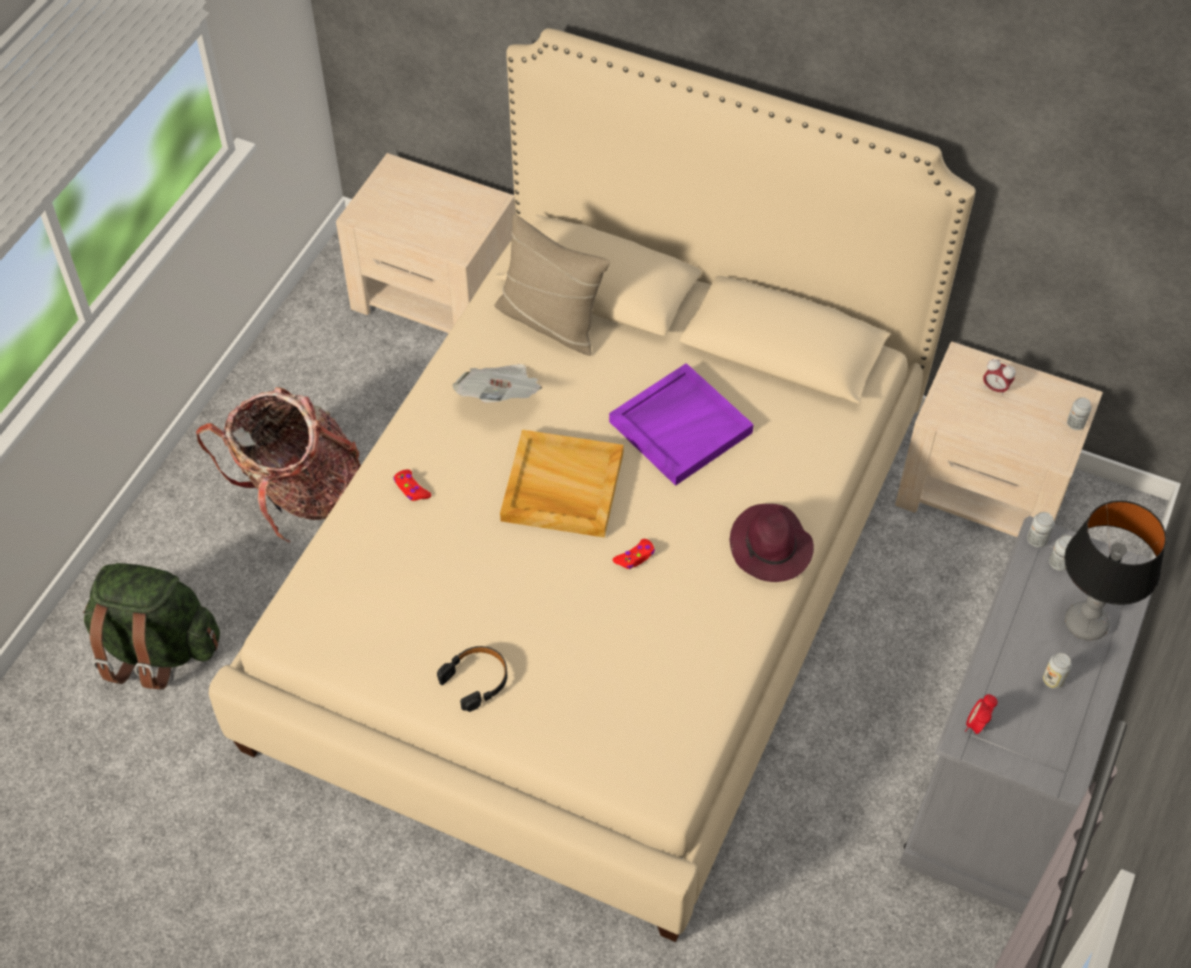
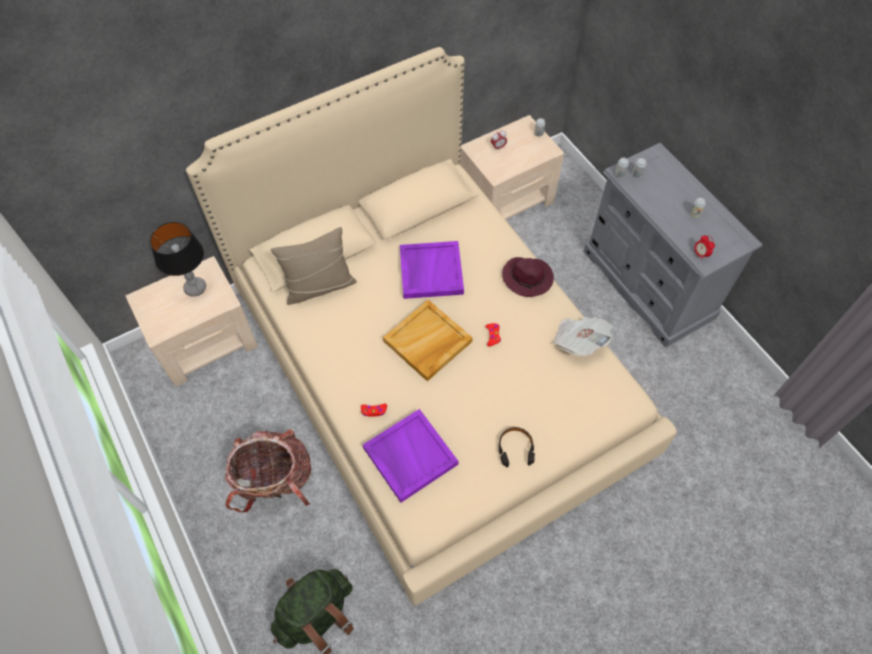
camera: 55 degrees left, 5 degrees up
(374, 563) = (409, 456): none -> purple tray
(500, 397) = (348, 336): newspaper -> newspaper (579, 341)
(1086, 623) = (673, 185): table lamp -> table lamp (195, 288)

